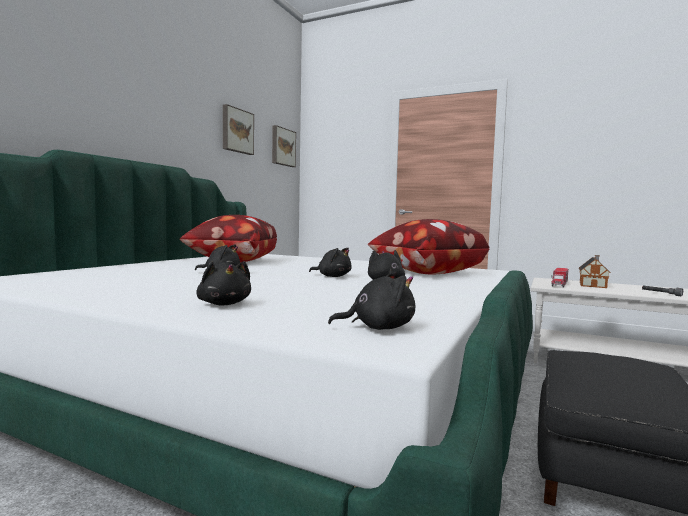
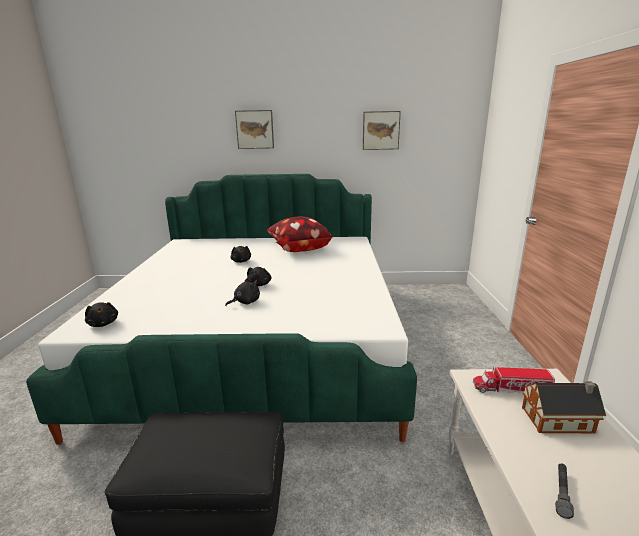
camera: 65 degrees right, 15 degrees up
(224, 304) = (147, 286): black plush toy -> none
(282, 147) = (450, 132): picture -> picture (255, 129)
(426, 273) = (319, 305): pillow -> none

